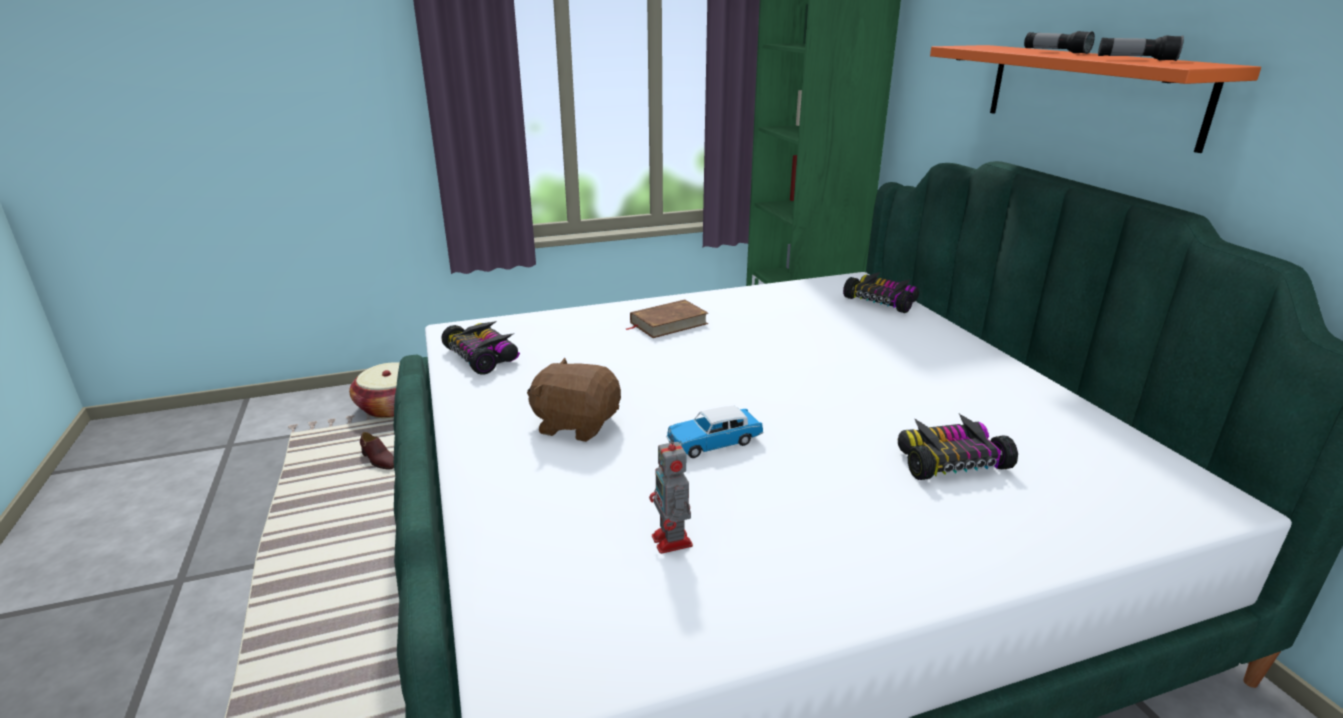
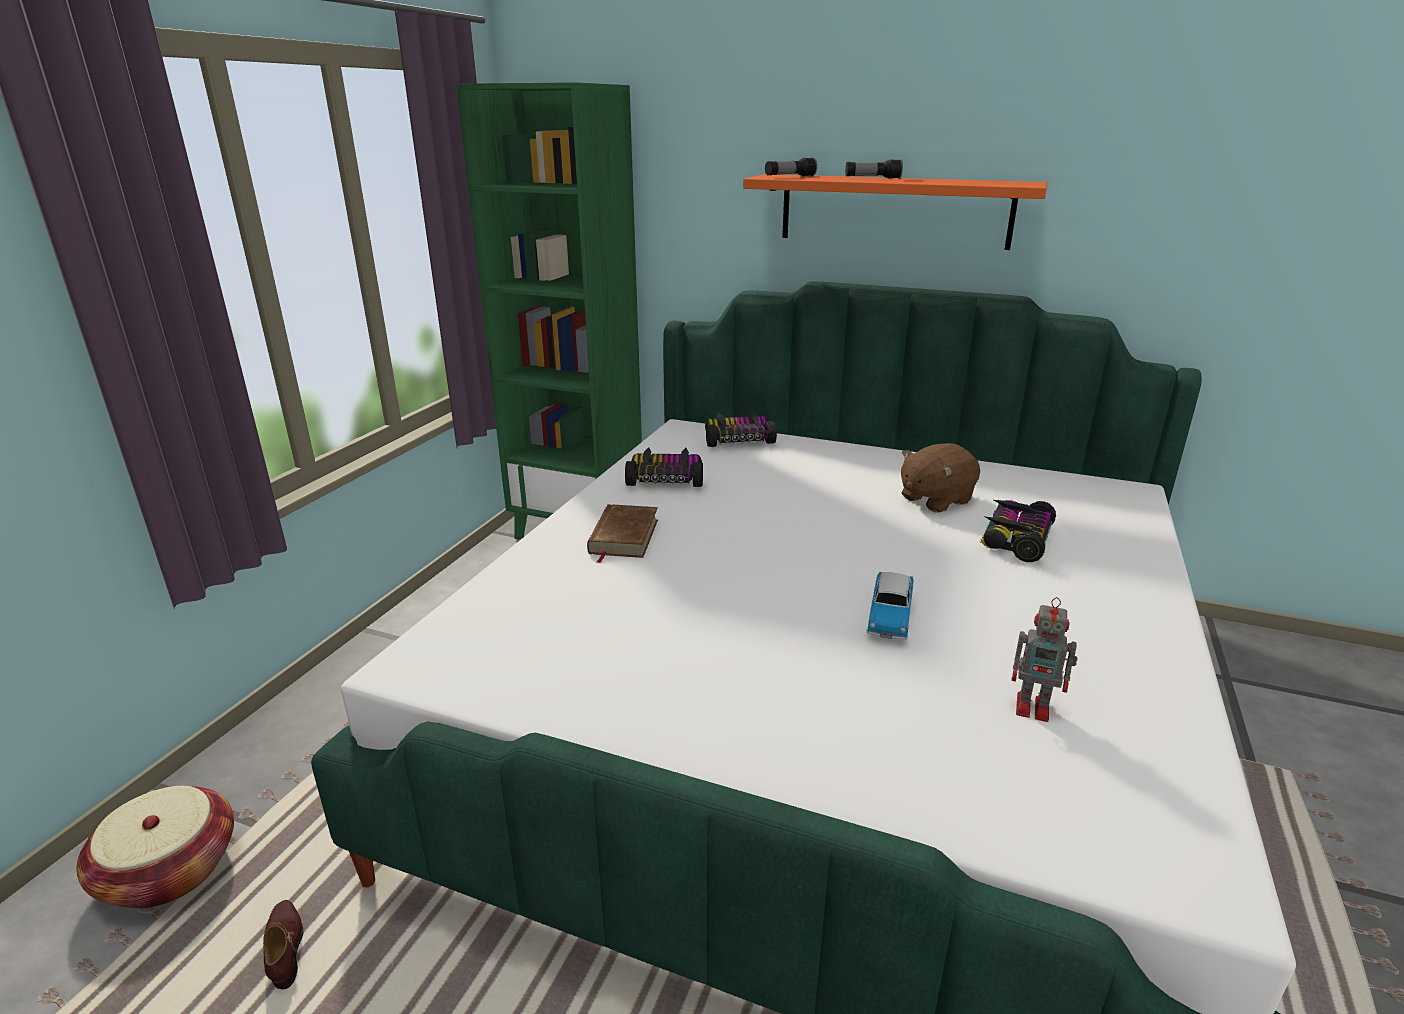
camera: 50 degrees left, 0 degrees up
(378, 460) = (286, 947): brown shoe -> brown shoe turned 105 degrees counterclockwise
(483, 356) = (518, 673): toy car -> toy car (665, 479)
(576, 424) = (769, 674): brown plush toy -> brown plush toy (934, 499)
(1136, 59) = (967, 182): flashlight -> flashlight (790, 176)

